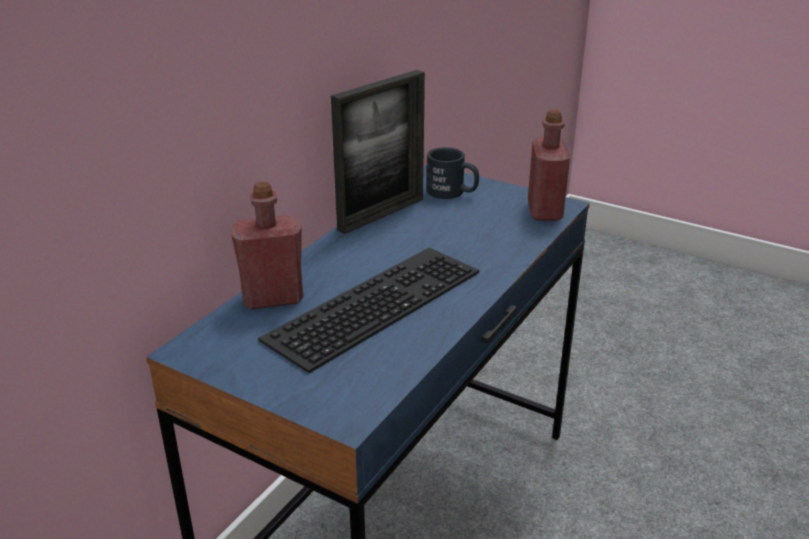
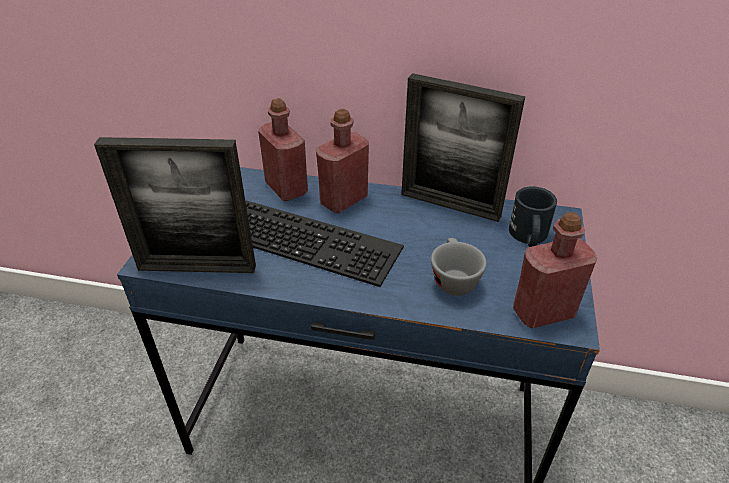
camera: 70 degrees right, 10 degrees up
(327, 267) = (344, 200): none -> red bottle
(383, 380) = (197, 267): none -> picture frame
(486, 237) = (452, 278): none -> grey cup

